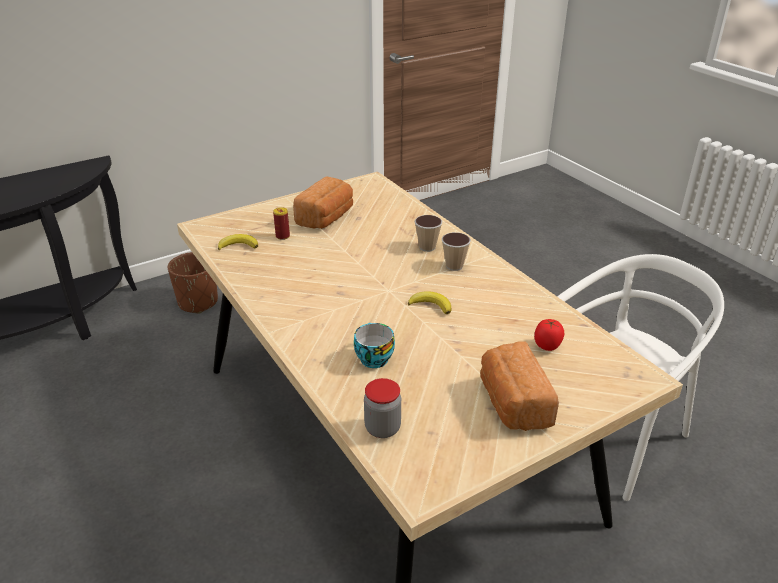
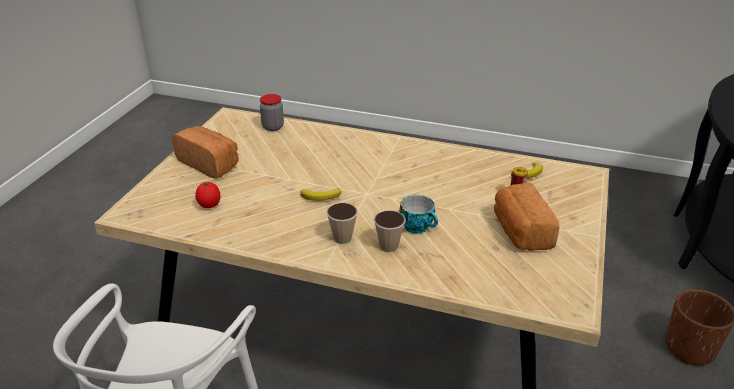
camera: 140 degrees right, 0 degrees up
(372, 358) = (319, 151): cup -> cup (418, 226)

